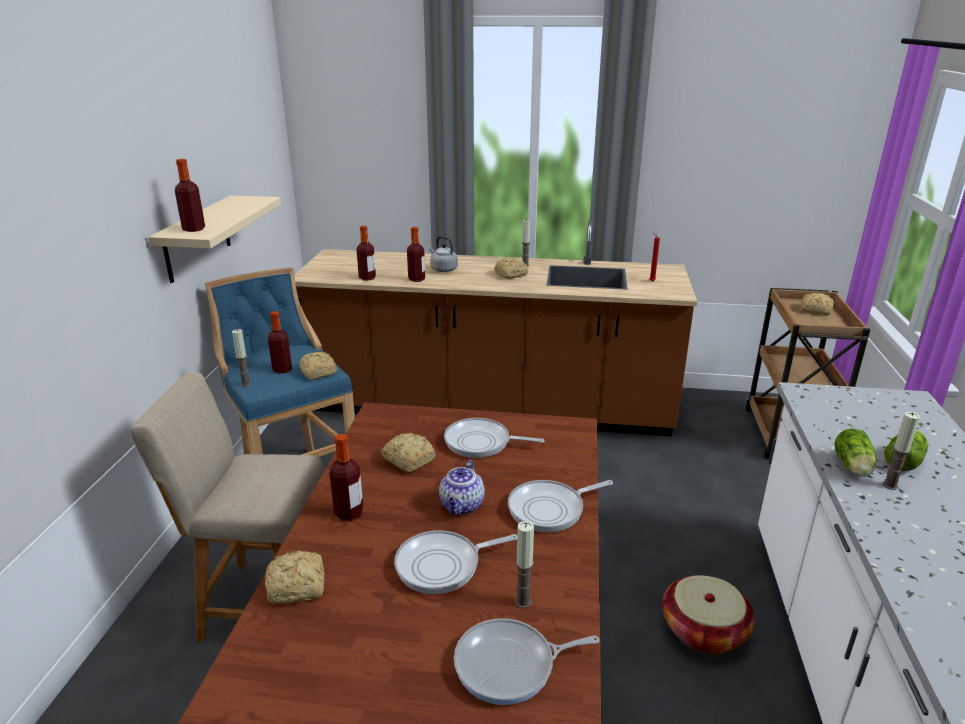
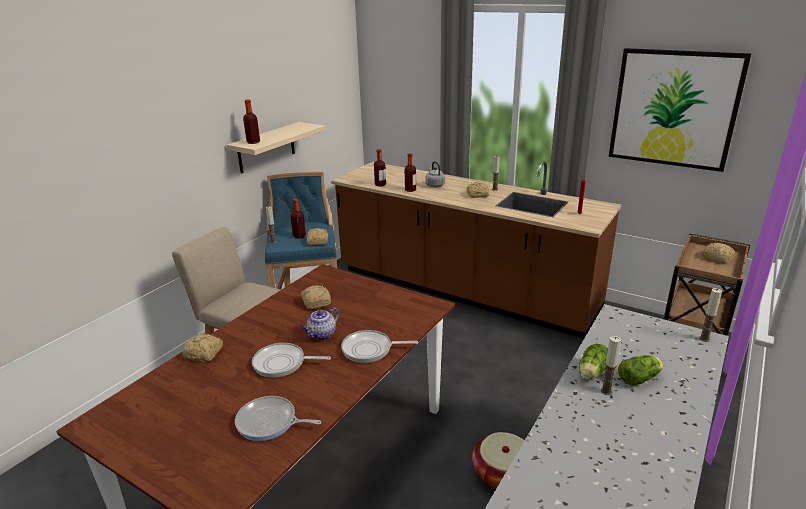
camera: 25 degrees right, 0 degrees up
(349, 513) = (259, 323): bottle -> none
(481, 443) = (367, 302): frying pan -> none
(523, 602) = (306, 394): candle -> candle (704, 338)
(734, 142) = (674, 109): none -> picture

